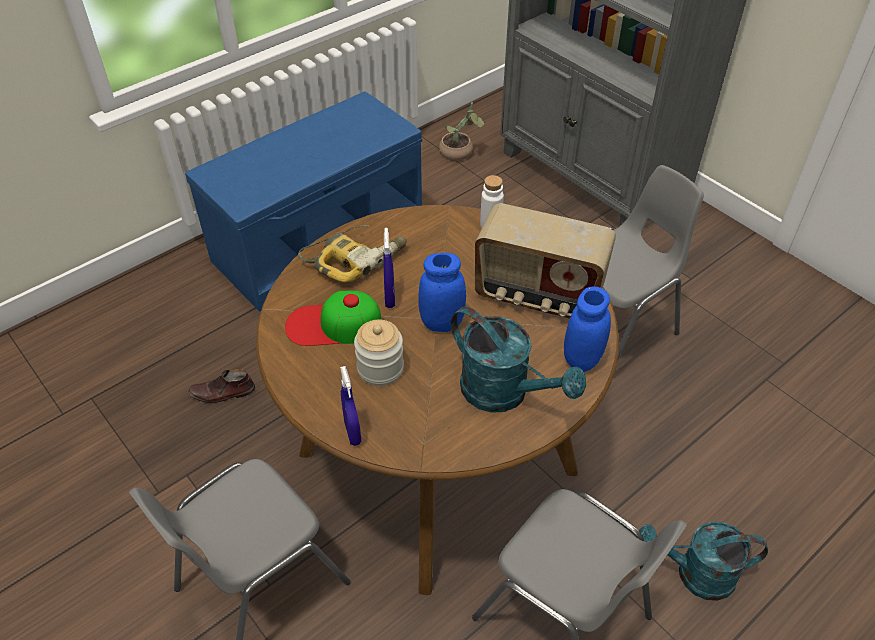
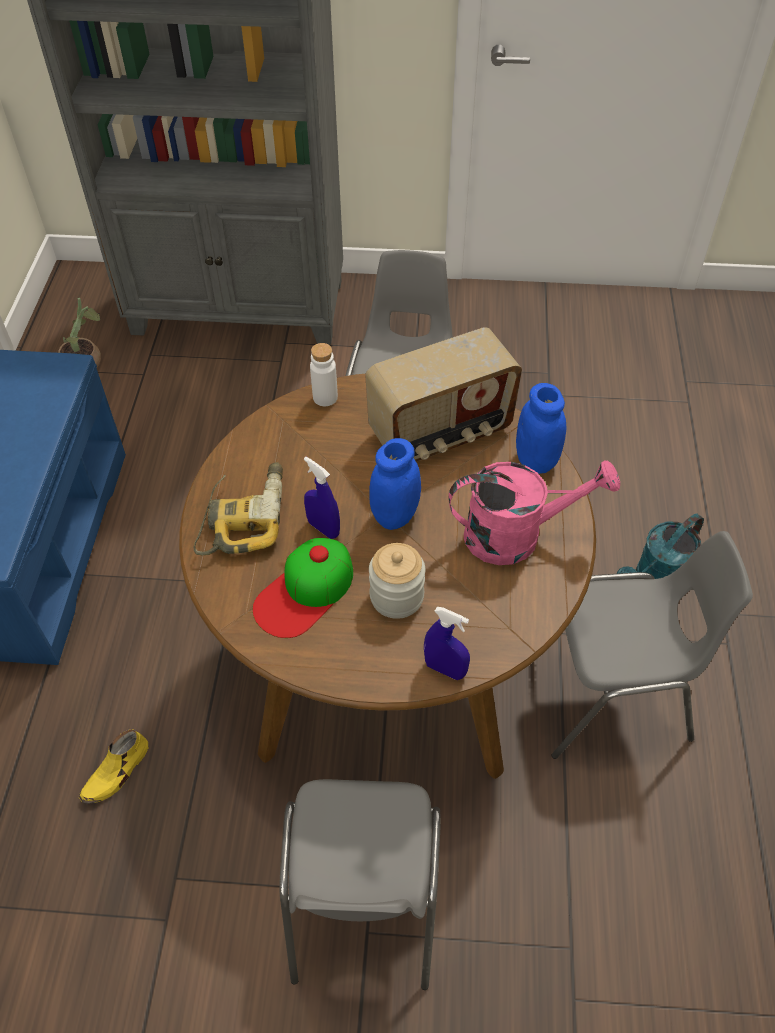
camera: 45 degrees left, 5 degrees up
(222, 393) = (117, 772): brown shoe -> yellow shoe
(505, 393) = (516, 534): turquoise watering can -> pink watering can

